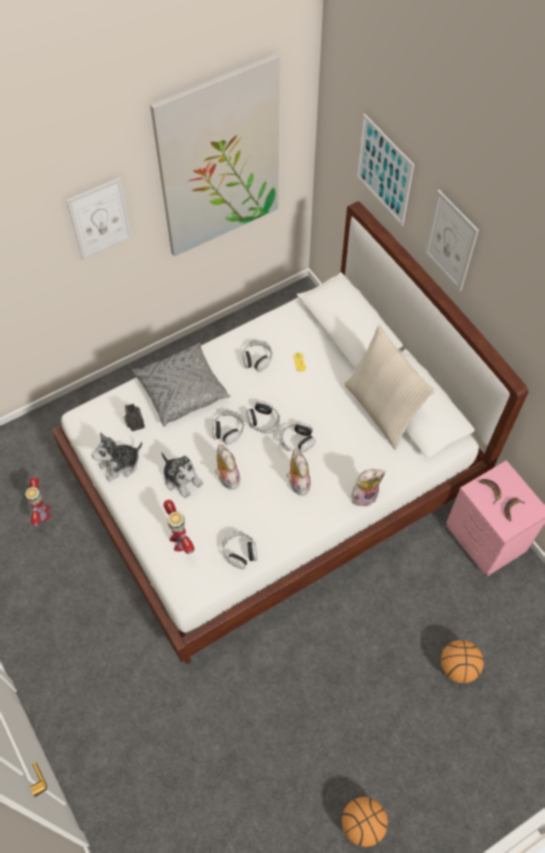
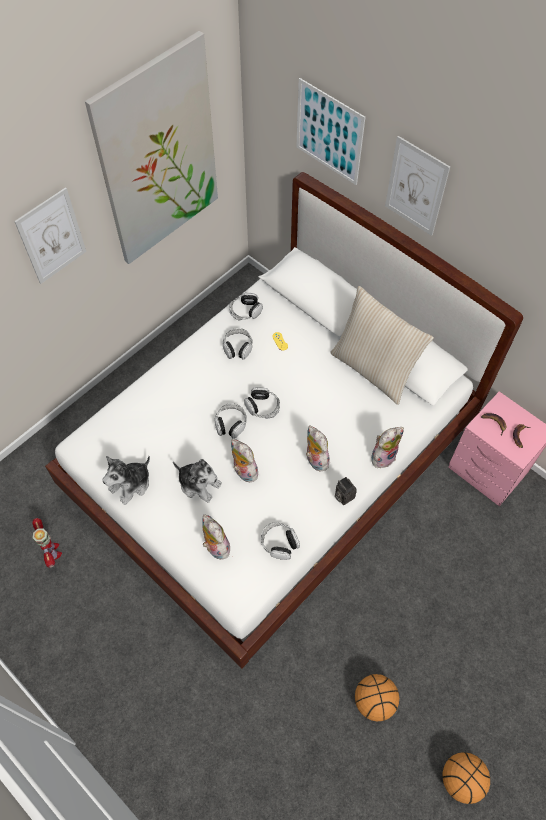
camera: 15 degrees left, 0 degrees up
(135, 423) = (134, 439): camera -> camera (343, 496)
(179, 541) = (215, 547): toy robot -> plush toy
(182, 391) = (173, 395): grey pillow -> none
(296, 441) = (301, 419): headphones -> headphones (245, 311)
(457, 667) = (501, 599): basketball -> basketball (374, 701)

